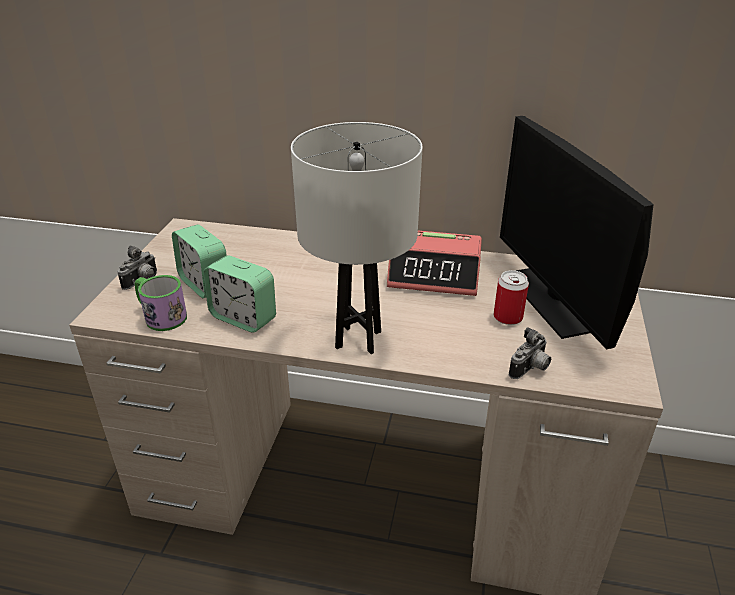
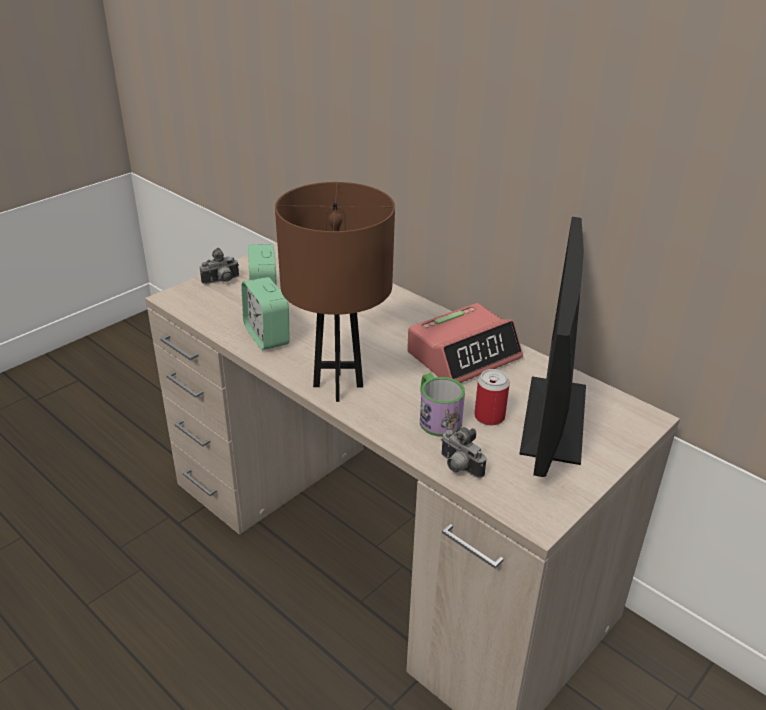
camera: 30 degrees right, 0 degrees up
(161, 316) = (210, 313): mug -> mug (436, 417)
(358, 340) = (337, 386): white table lamp -> brown table lamp
(435, 274) = (464, 355): alarm clock -> alarm clock turned 75 degrees counterclockwise
(530, 369) = (458, 467): camera -> camera turned 60 degrees clockwise

